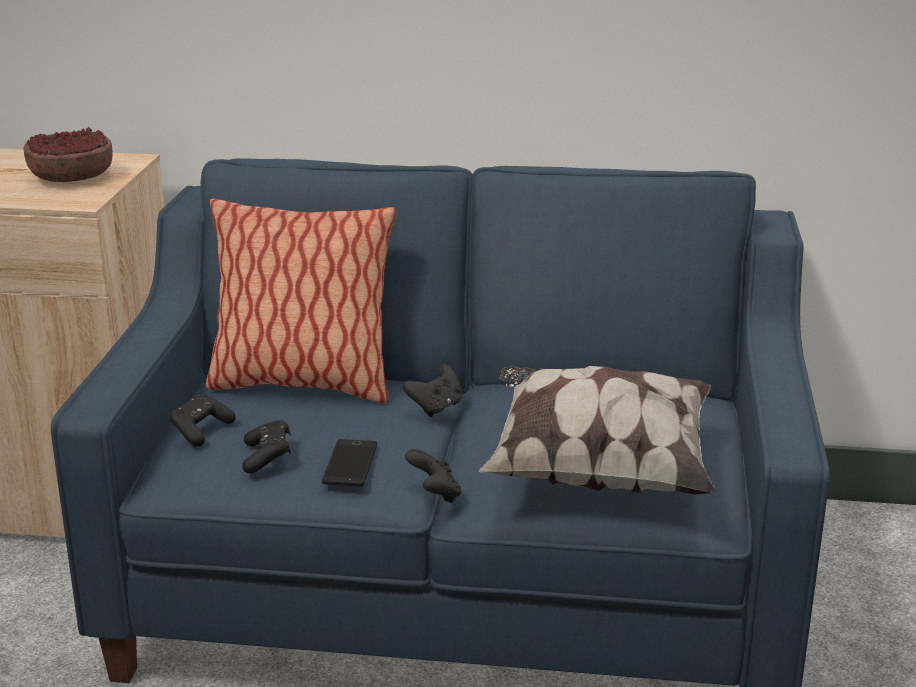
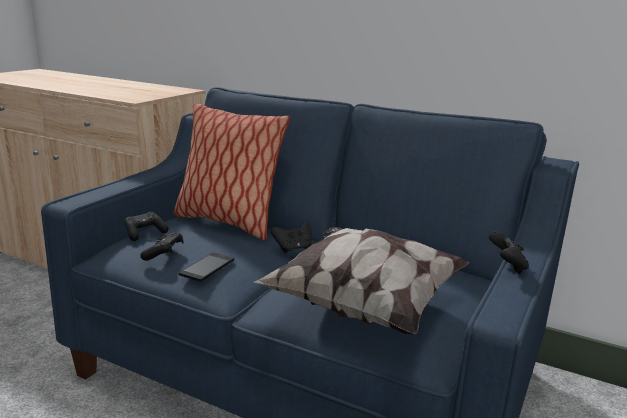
camera: 20 degrees right, 5 degrees down
(72, 177) = (148, 92): bowl -> none
(435, 495) = (246, 298): black game controller -> black game controller (507, 267)

